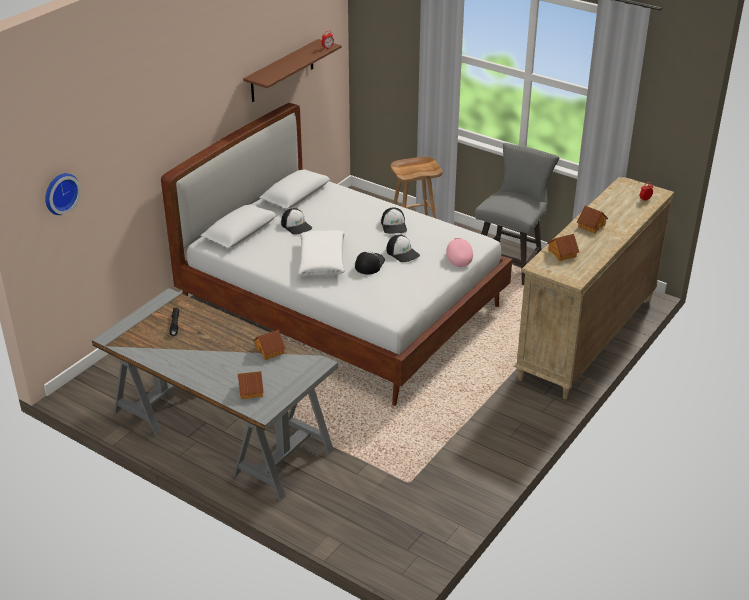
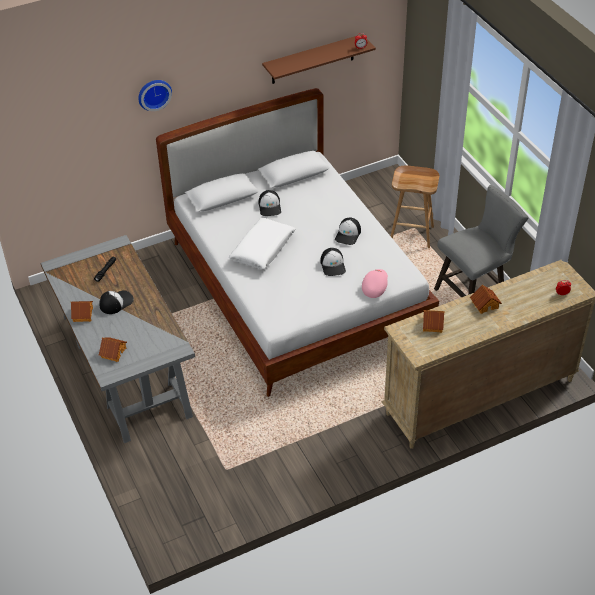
camera: 30 degrees right, 10 degrees up
(60, 193) = (48, 138): wall clock -> wall clock (154, 93)
(270, 350) = (154, 322): toy house -> toy house (83, 314)
(369, 264) = (295, 267): cap -> cap (116, 302)

